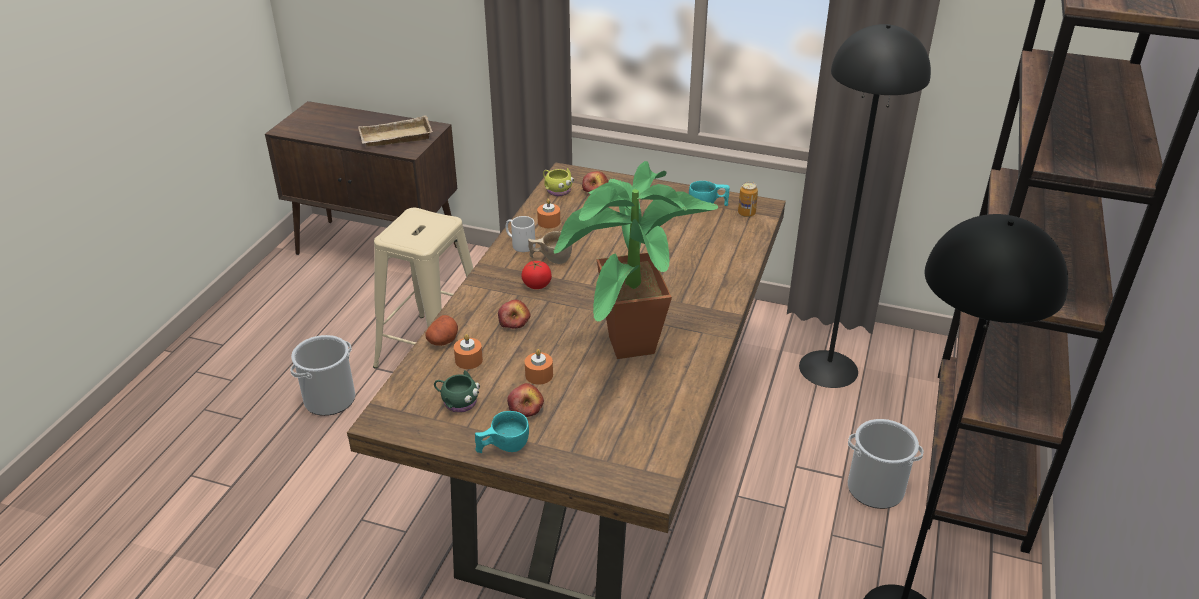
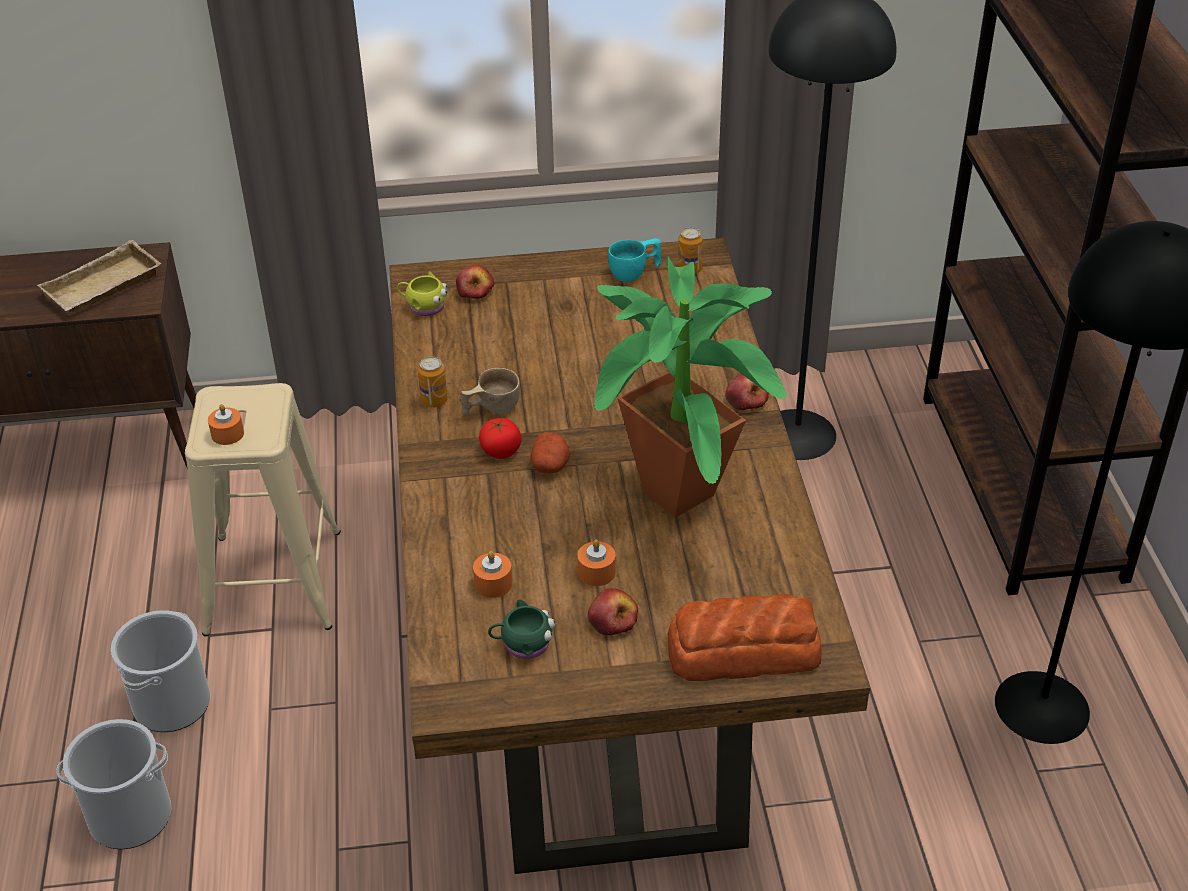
camera: 25 degrees left, 5 degrees up
(443, 340) = (439, 569): potato -> potato (550, 465)
(502, 447) = (623, 680): turquoise cup -> none
(514, 322) = (511, 512): apple -> apple (746, 400)
(519, 244) = (434, 401): white mug -> can
(549, 222) = (448, 356): orange candle -> orange candle (227, 434)
(596, 456) = (741, 650): none -> bread
(875, 488) = (934, 567): bucket -> bucket (130, 816)

